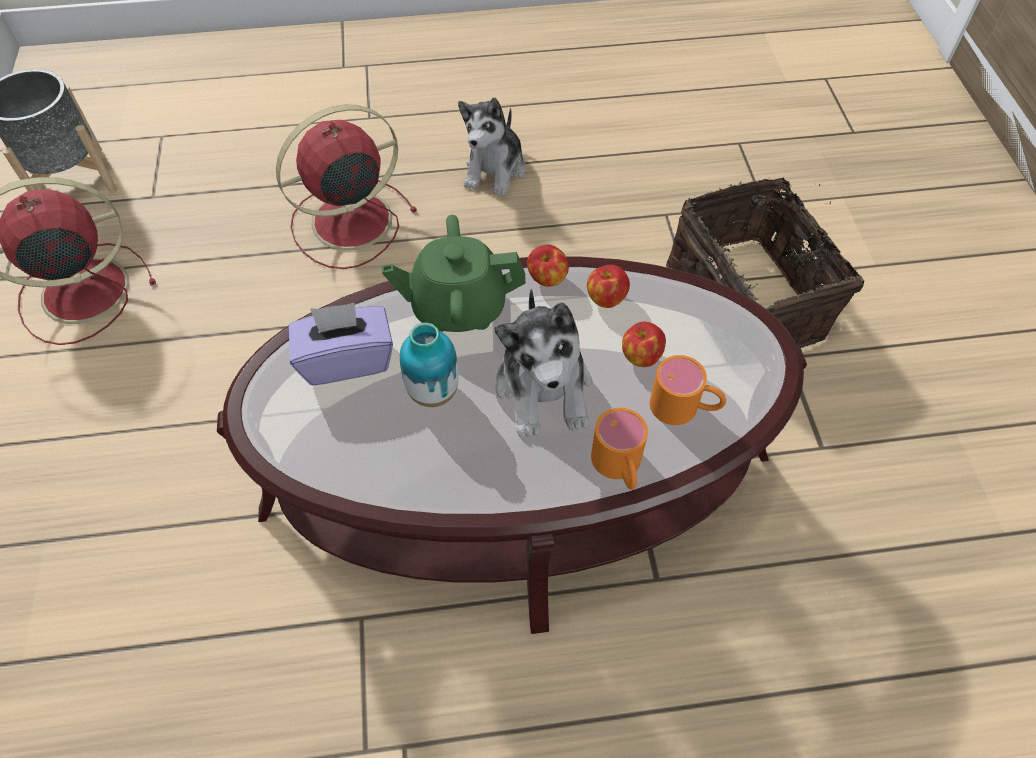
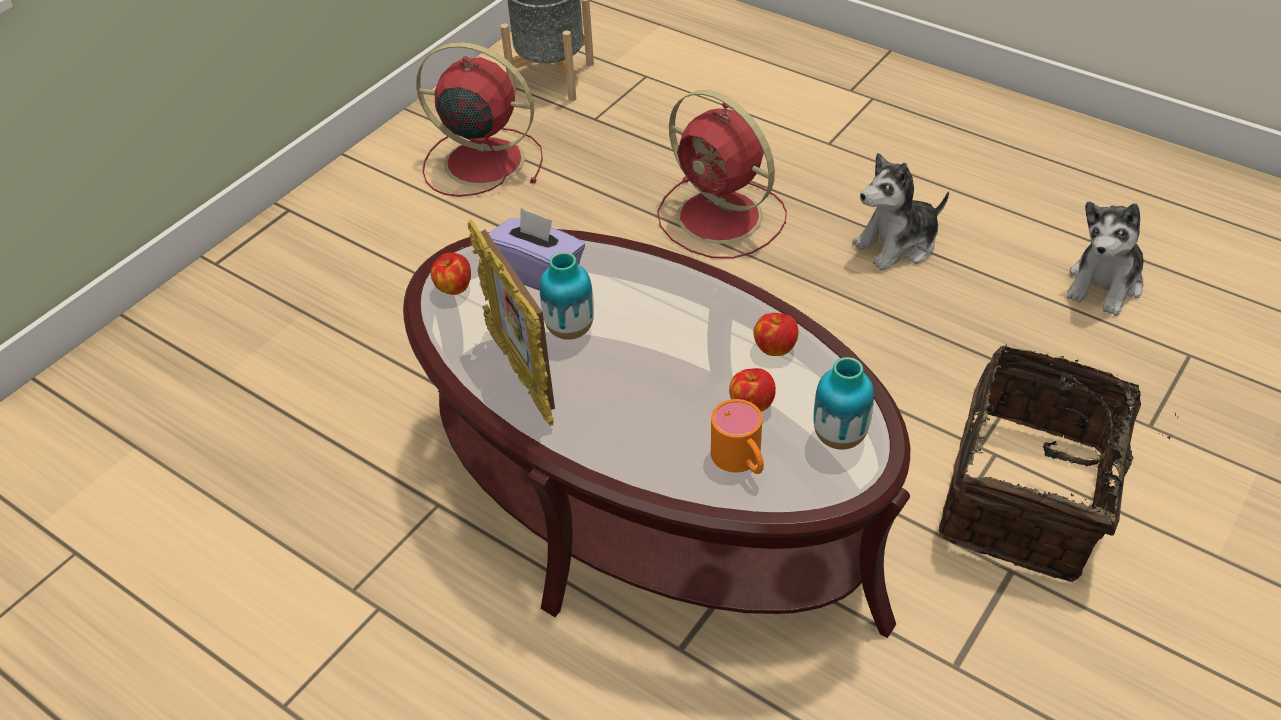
camera: 45 degrees right, 10 degrees down
(348, 222) = (723, 218): red fan -> red fan turned 150 degrees counterclockwise
(439, 462) = (522, 375): none -> picture frame
(458, 307) = (653, 285): green teapot -> none
(544, 388) = (651, 377): plush toy -> plush toy (1104, 284)
(547, 279) = (744, 306): apple -> apple (453, 288)
(619, 467) = (640, 464): orange mug -> none
(725, 338) = (839, 437): none -> vase

